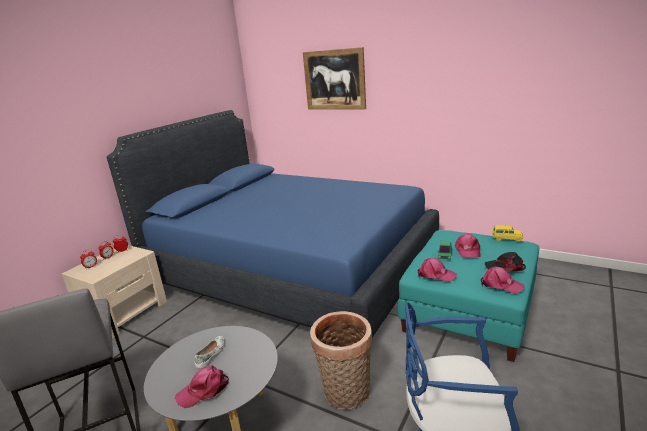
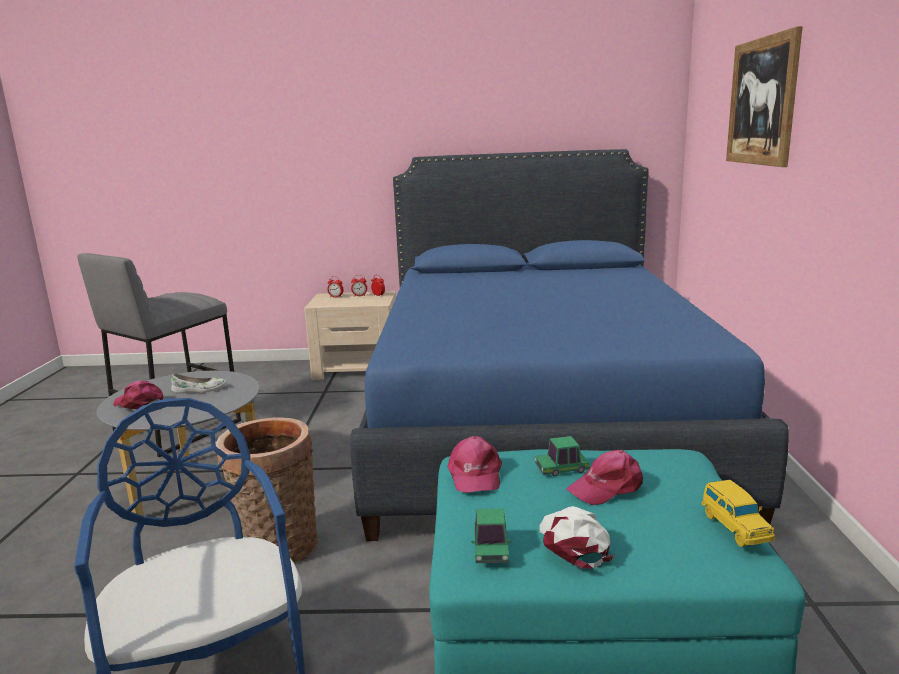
camera: 60 degrees right, 5 degrees down
(501, 285) = (491, 549): pink cap -> toy car
(505, 267) = (574, 542): black cap -> white cap

